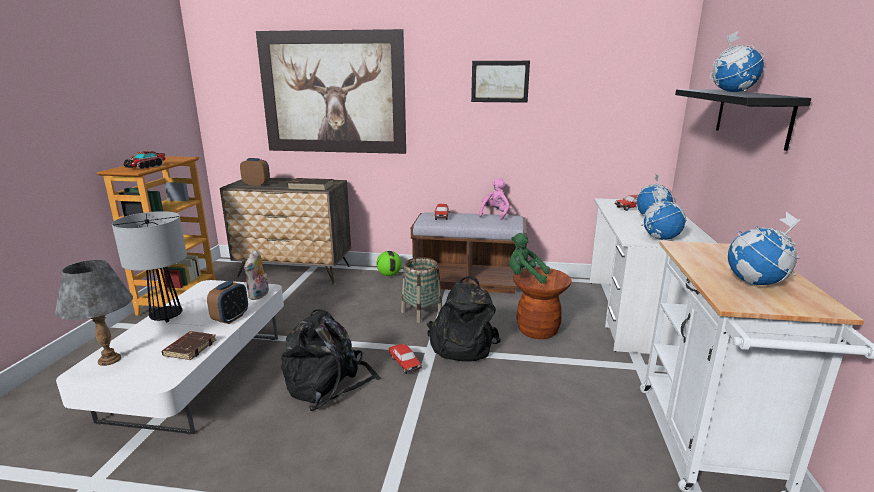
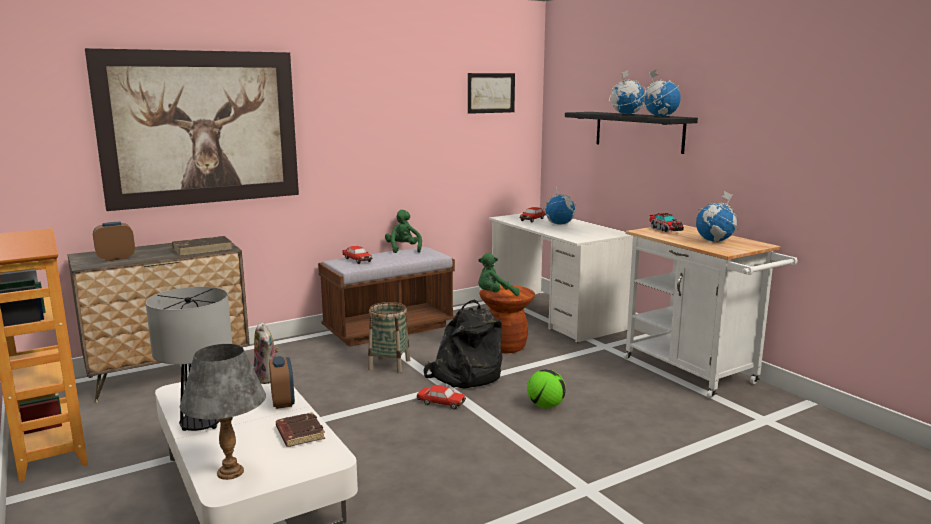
camera: 40 degrees left, 5 degrees down
(146, 167) = (32, 247): toy truck -> toy truck (665, 230)
(328, 384) = (402, 440): black backpack -> none
(389, 275) = (296, 345): football -> football (545, 406)
(495, 214) = (403, 249): pink plush toy -> green plush toy
(500, 81) = (392, 108): picture -> picture (491, 93)
(660, 238) = (592, 236): globe -> globe (660, 116)

